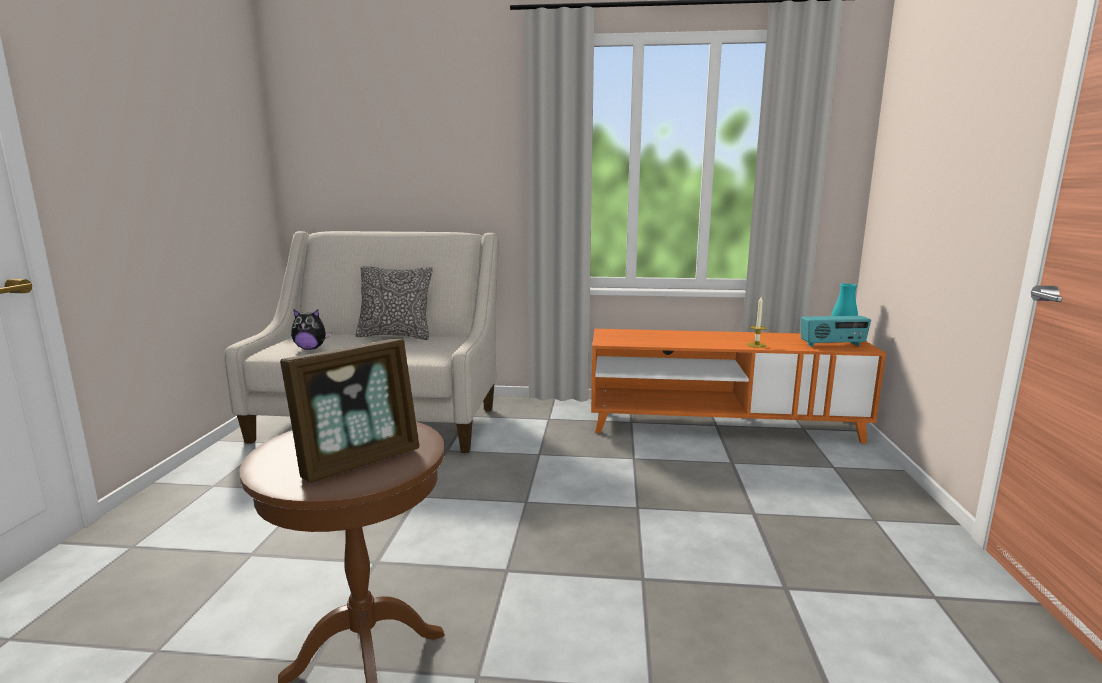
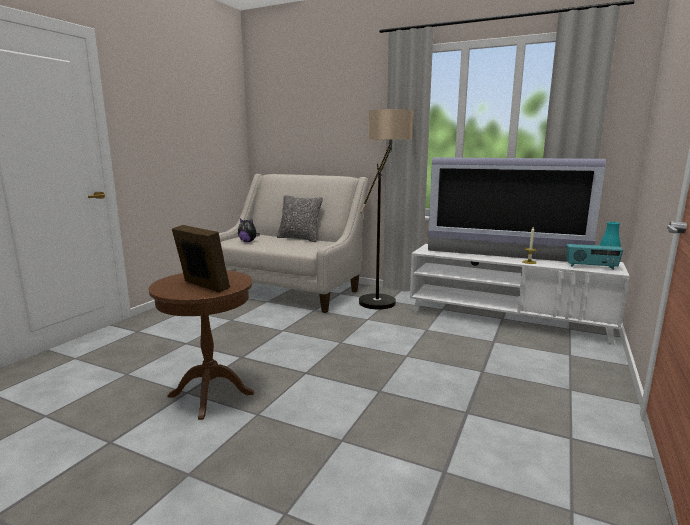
camera: 20 degrees right, 0 degrees up
(359, 461) = (203, 286): picture frame -> picture frame turned 120 degrees counterclockwise
(537, 415) = (382, 298): none -> floor lamp
(718, 339) = (504, 256): none -> television
(722, 425) = (507, 319): orange tv stand -> white tv stand

